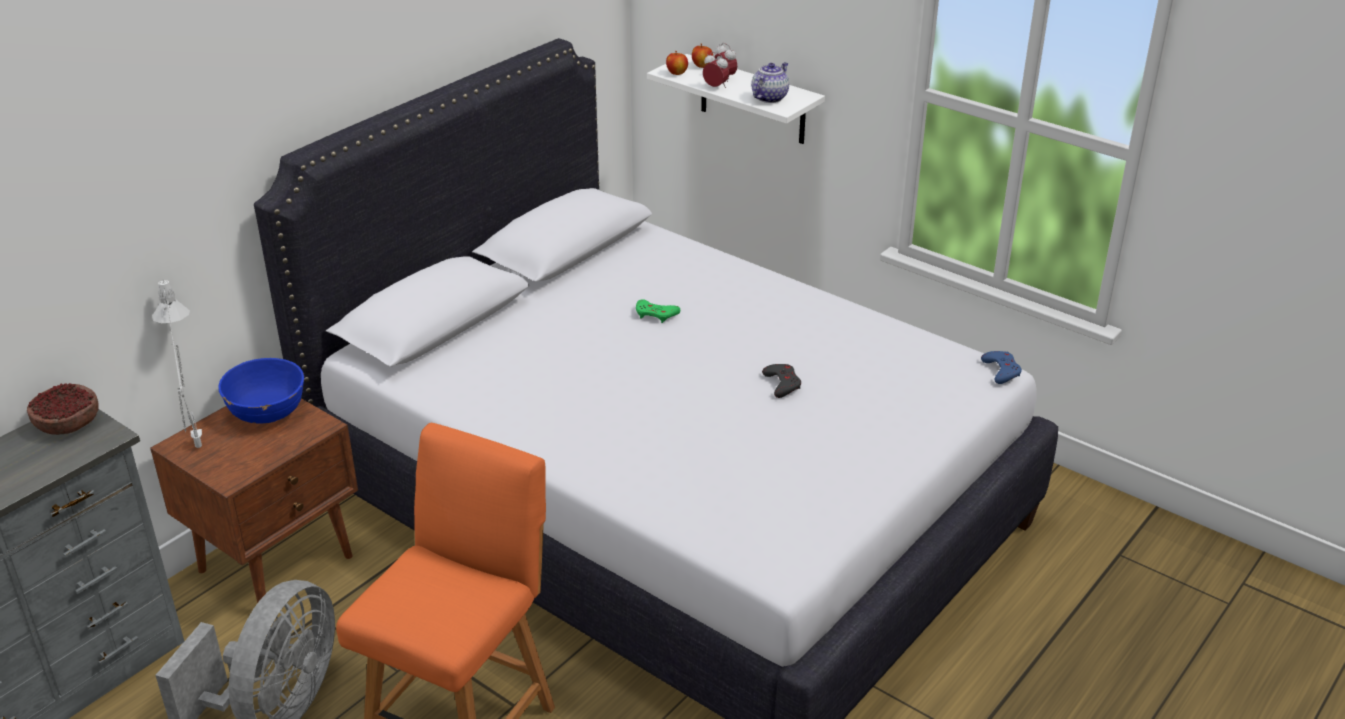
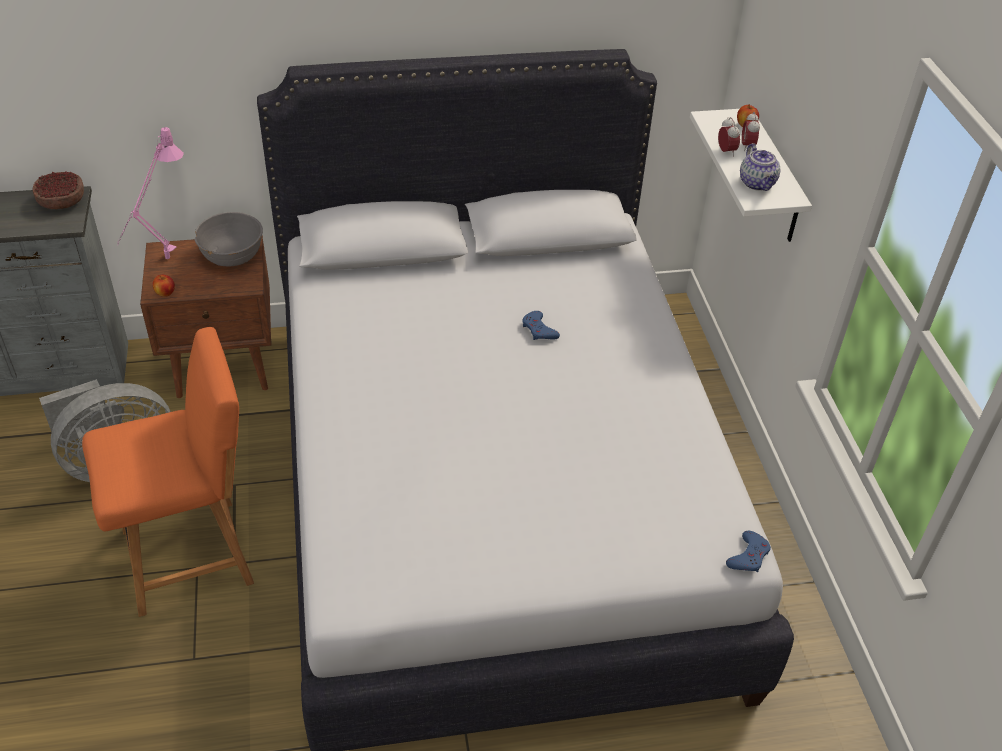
camera: 40 degrees right, 10 degrees up
(199, 453) = (164, 263): grey table lamp -> pink table lamp
(267, 412) = (232, 256): blue bowl -> grey bowl
(656, 314) = (539, 330): green game controller -> blue game controller
(677, 73) = (714, 123): apple -> apple (165, 293)
(769, 97) = (757, 184): teapot -> teapot turned 90 degrees clockwise
(782, 384) = (551, 448): grey game controller -> none

